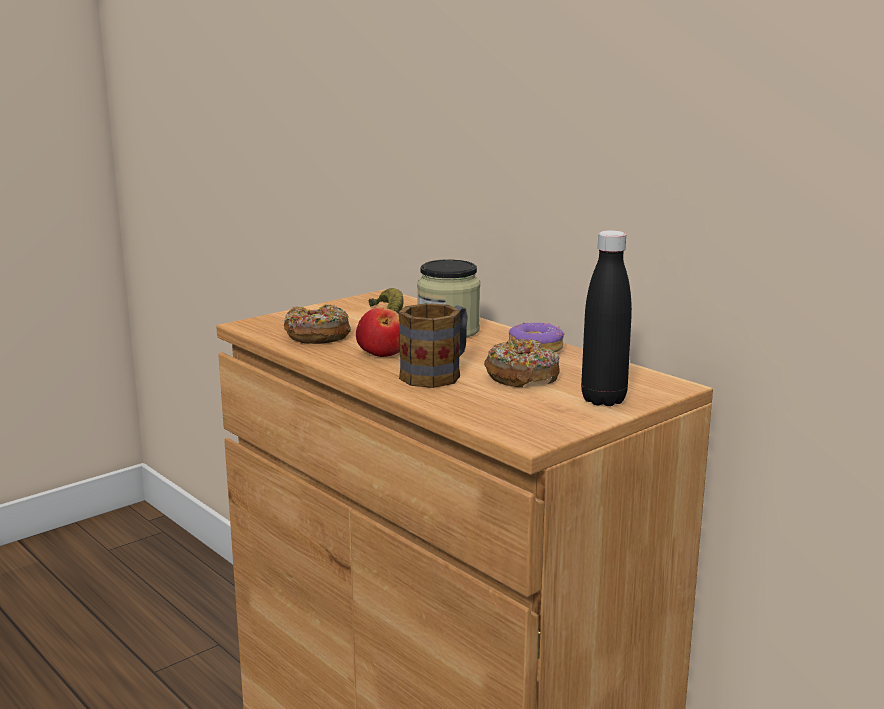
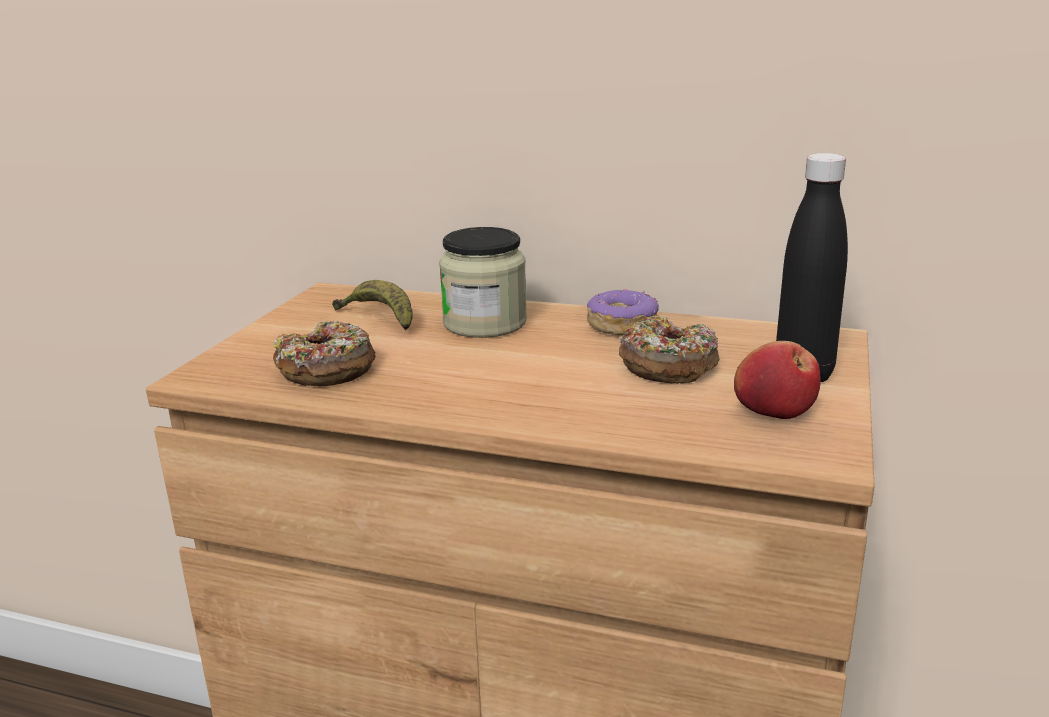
camera: 30 degrees left, 5 degrees up
(382, 353) = (454, 375): apple -> apple (773, 410)
(438, 373) = (569, 388): mug -> none

